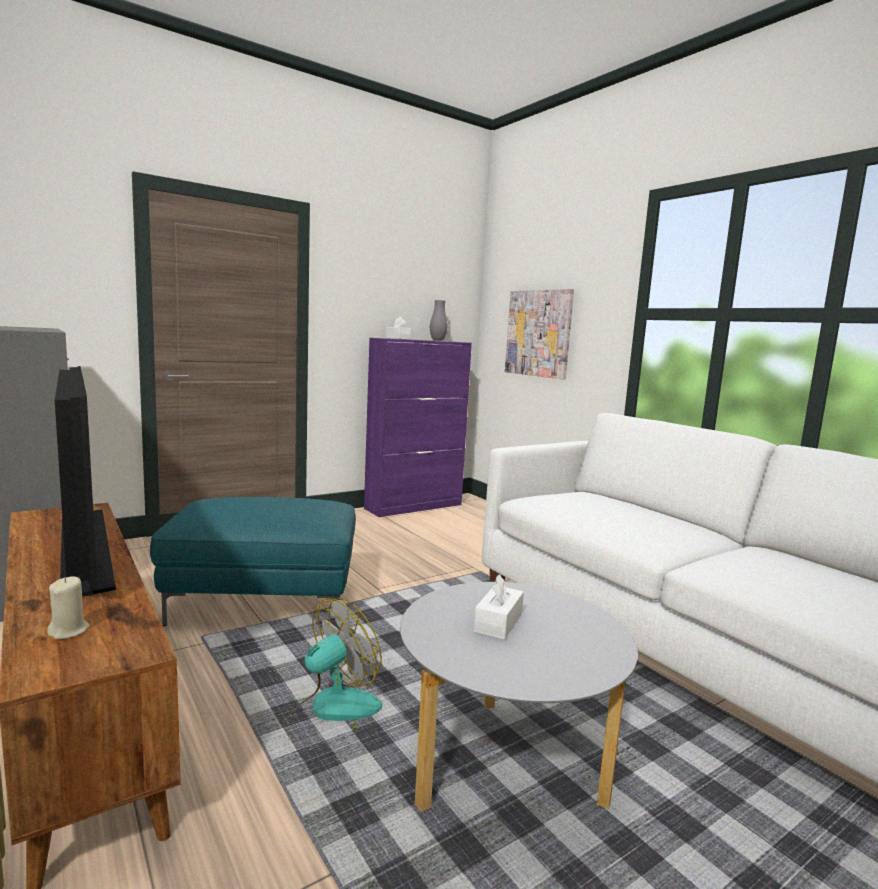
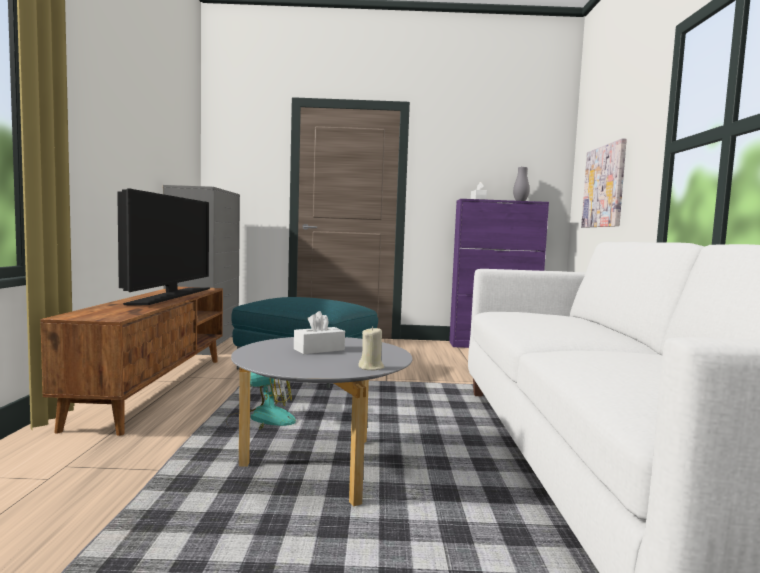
camera: 35 degrees right, 5 degrees down
(69, 631) = (105, 311): beige candle -> beige candle (371, 367)

